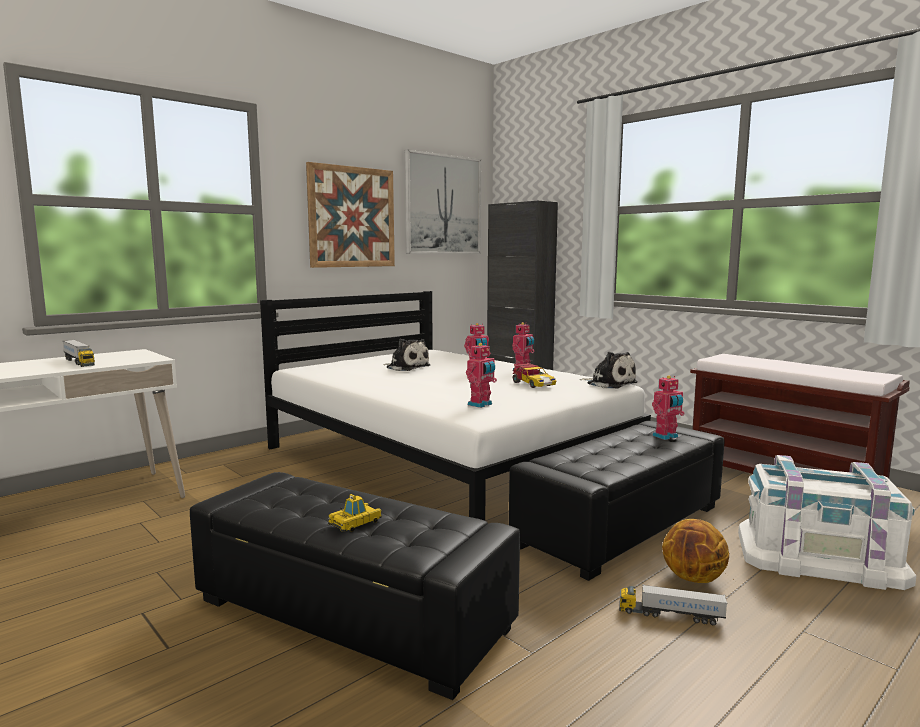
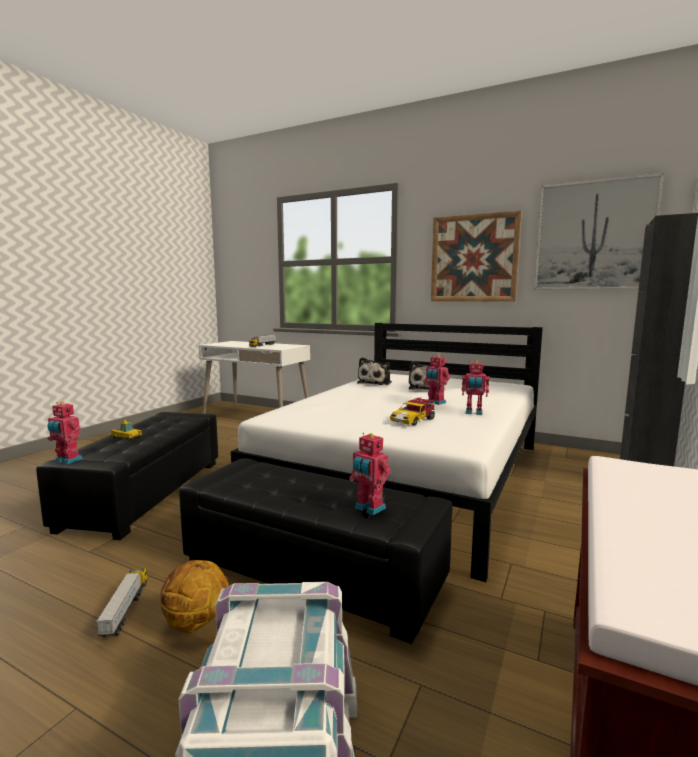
camera: 70 degrees right, 0 degrees up
(481, 405) = (310, 414): toy robot -> toy robot (67, 460)
(609, 384) = (462, 444): plush toy -> plush toy (376, 383)

